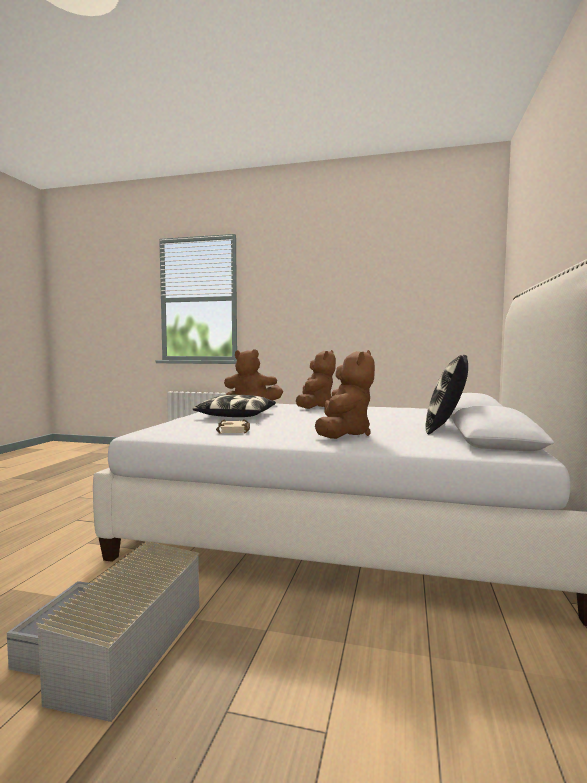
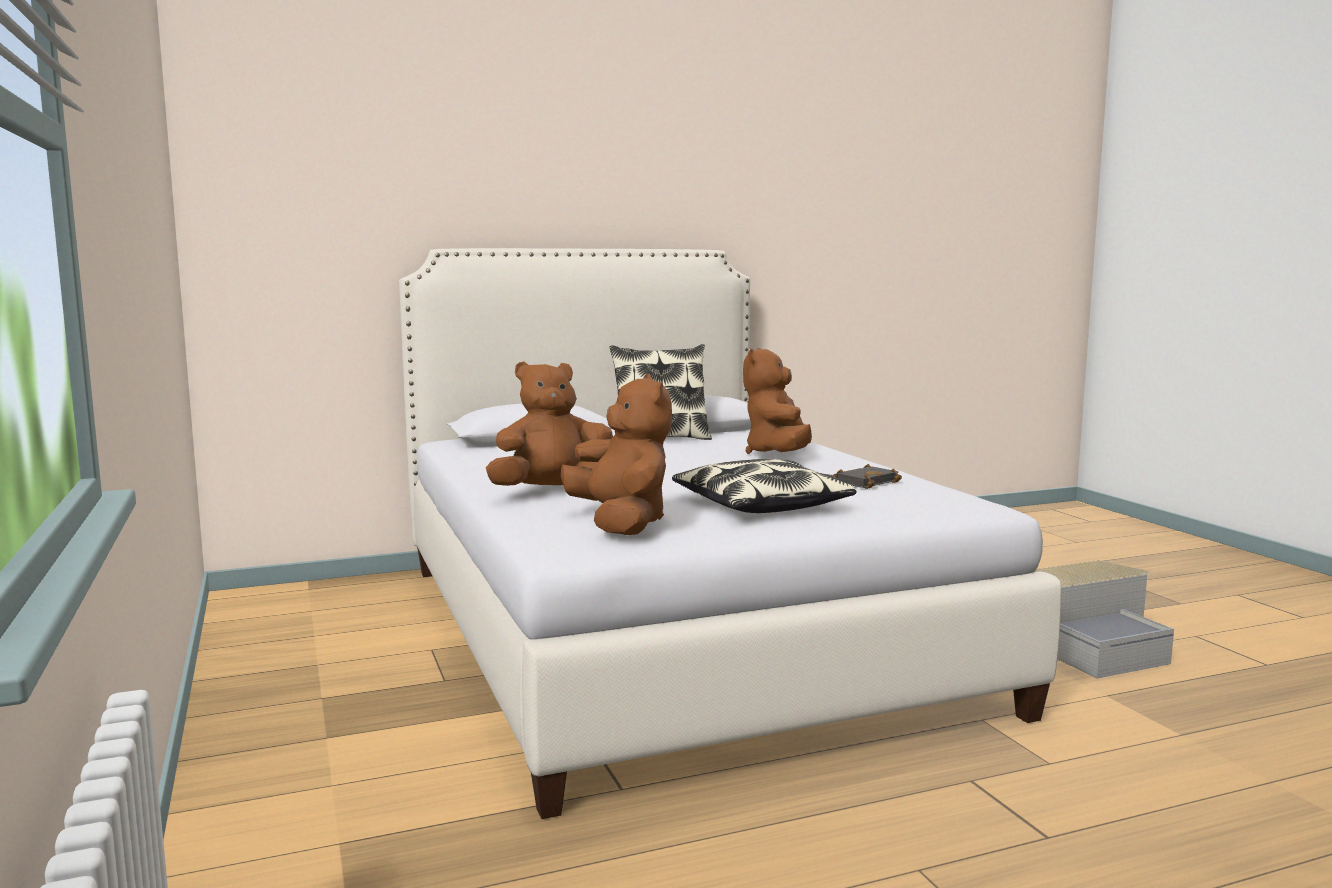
camera: 125 degrees left, 5 degrees up
(235, 430) = (866, 482): beige book -> black book
(343, 434) = (779, 454): brown plush toy -> brown plush toy turned 60 degrees counterclockwise

